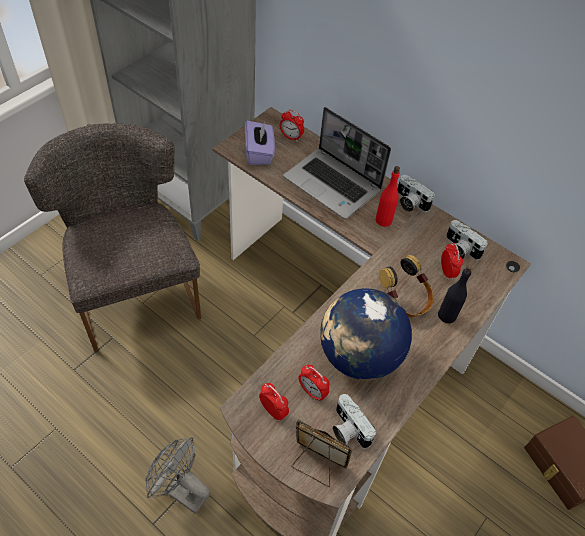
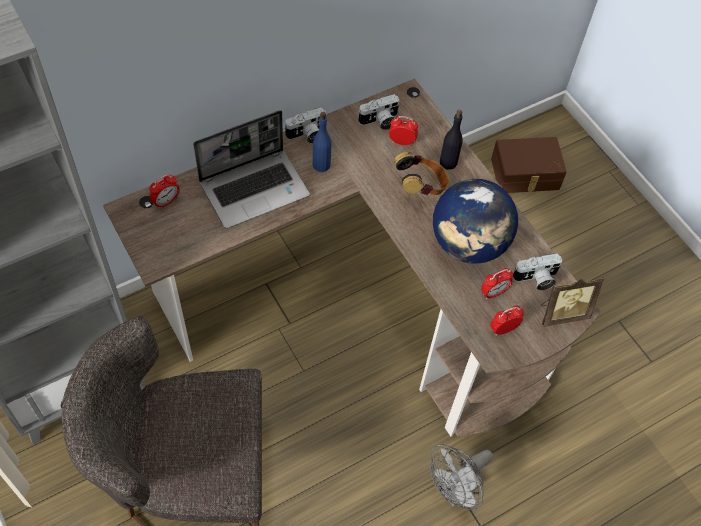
camera: 70 degrees left, 5 degrees up
(259, 153) = (176, 240): purple tissue box -> none
(316, 465) = (562, 313): picture frame -> picture frame turned 150 degrees counterclockwise
(384, 220) = (321, 165): red bottle -> blue bottle

